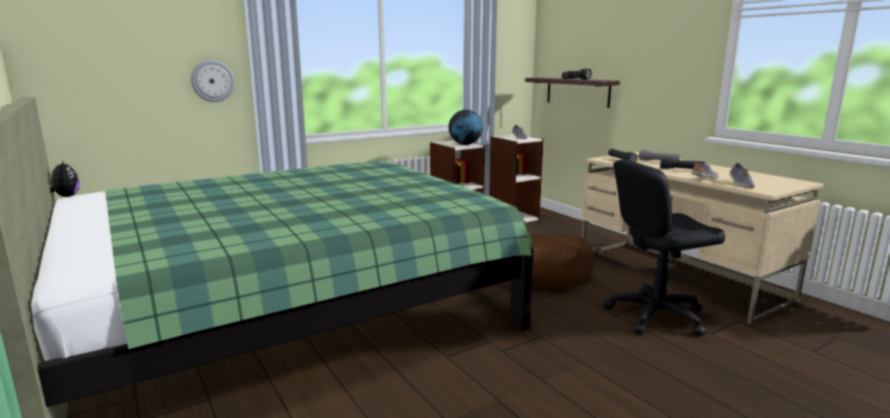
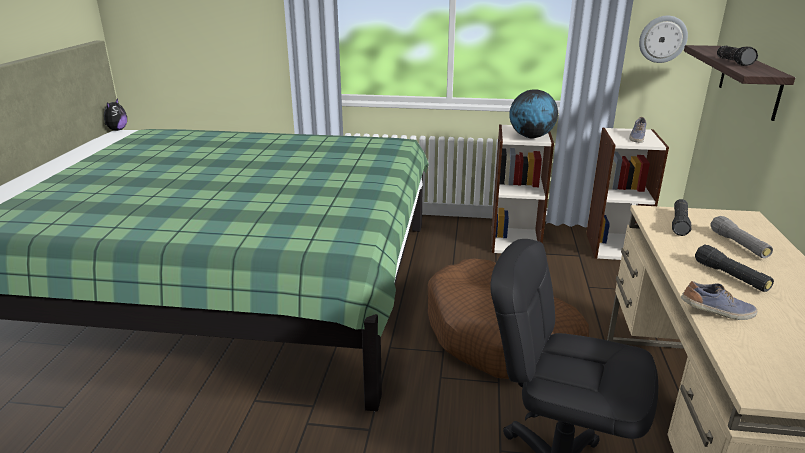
camera: 40 degrees right, 10 degrees up
(212, 81) = (256, 30): wall clock -> wall clock (662, 39)
(740, 184) = (755, 350): shoe -> none

